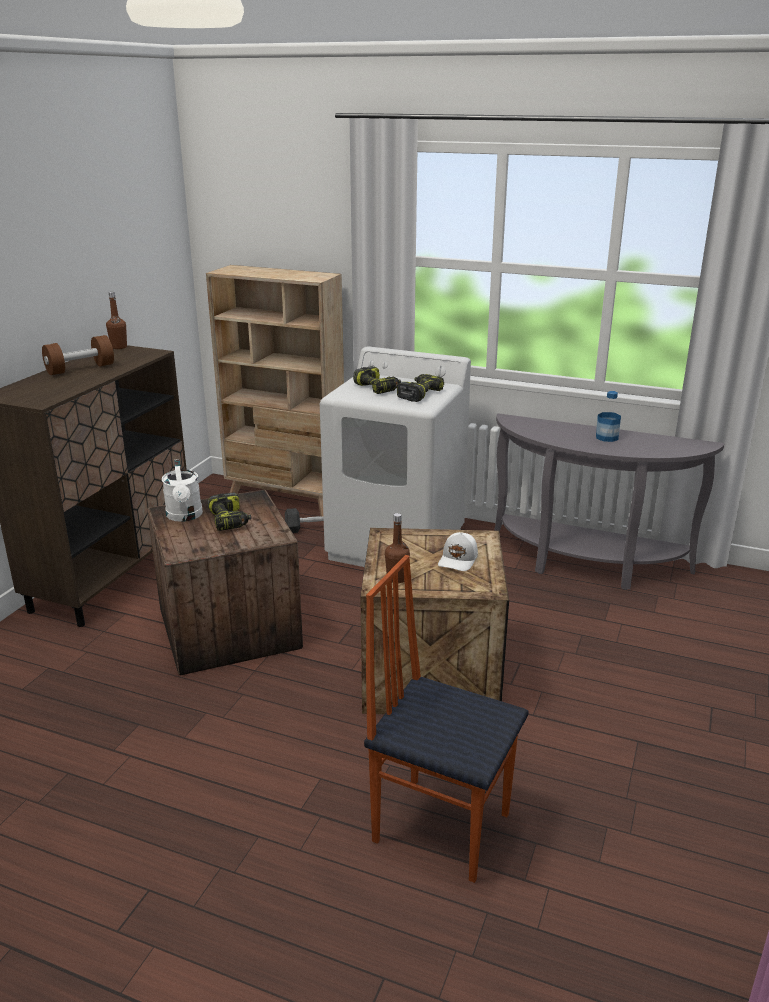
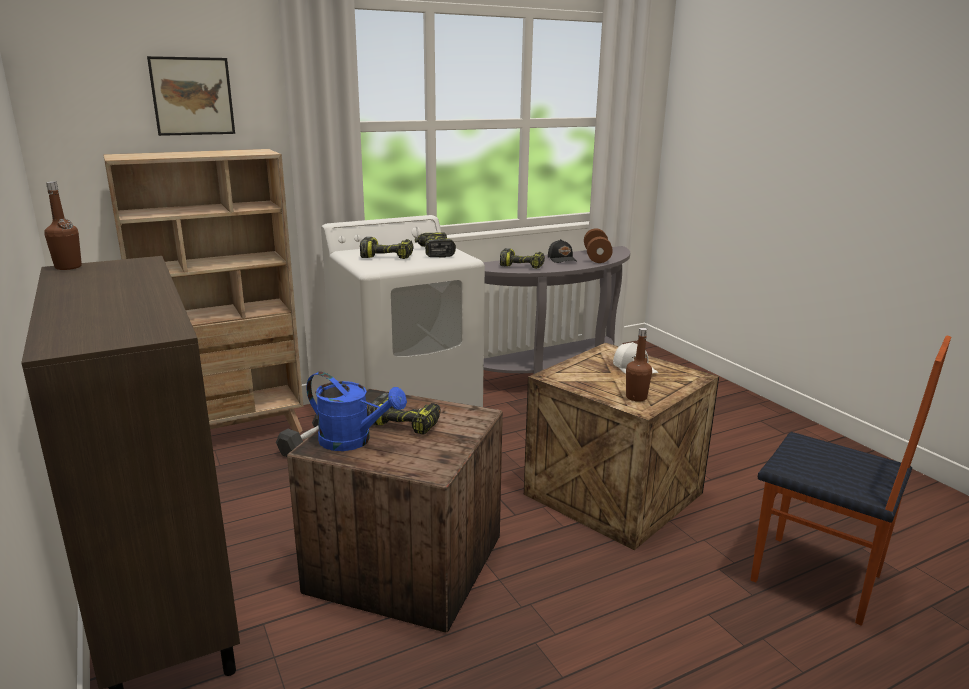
camera: 50 degrees left, 5 degrees down
(80, 369) = (93, 294): brown dumbbell -> brown dumbbell (596, 257)
(185, 516) = (353, 441): white watering can -> blue watering can
(293, 225) = (192, 96): none -> picture
(441, 825) = (816, 579): chair -> chair turned 120 degrees counterclockwise
(550, 431) = (523, 265): none -> power drill
(607, 437) = (562, 259): bottle -> black cap

